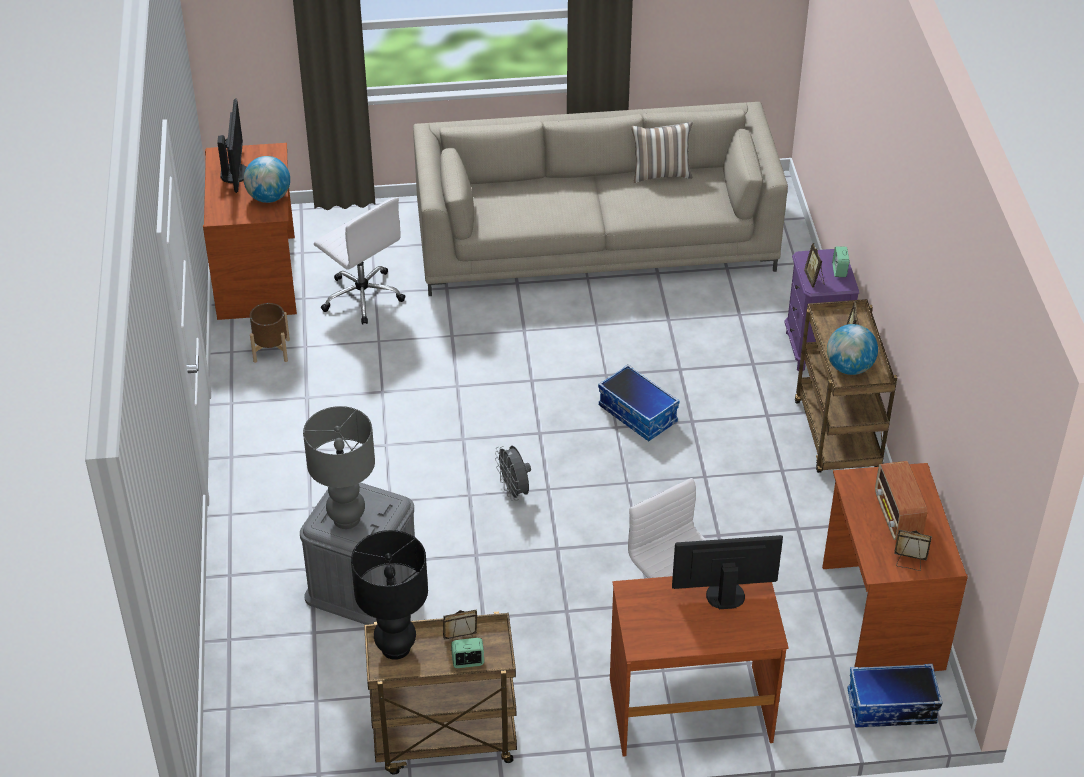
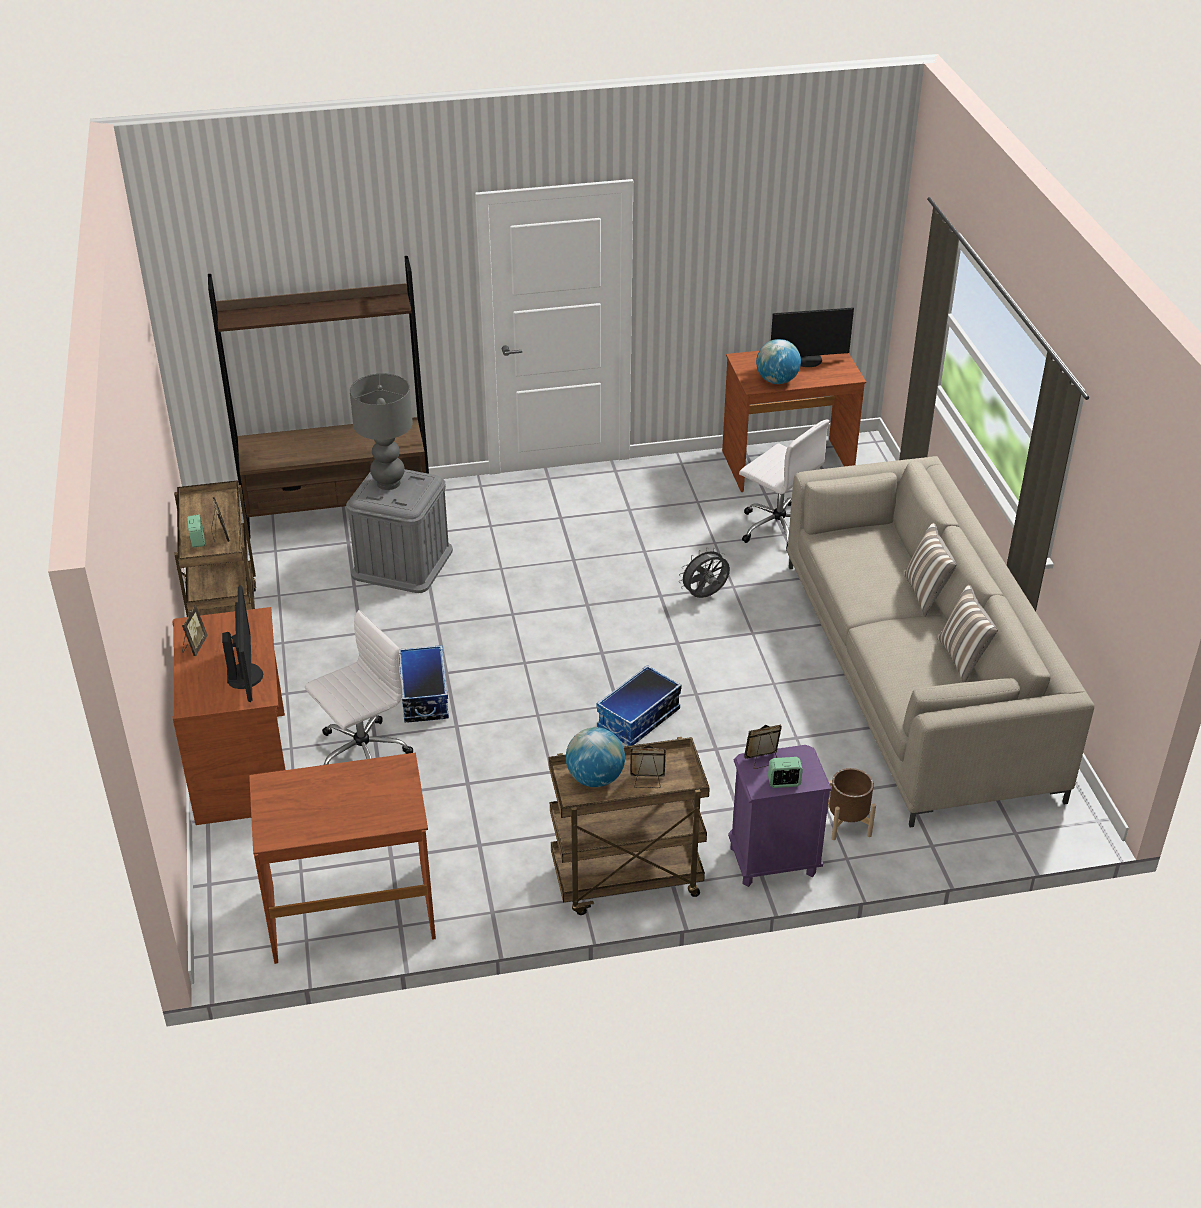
camera: 85 degrees right, 5 degrees down
(248, 642) = (339, 511): none -> brown bookcase
(271, 350) = (688, 484): brown planter -> brown planter (847, 823)
(362, 296) = (777, 527): white office chair -> white office chair turned 90 degrees counterclockwise
(395, 647) = (219, 503): black table lamp -> none
(514, 491) = (519, 641): grey fan -> grey fan (705, 596)
(572, 180) = (926, 594): none -> pillow
(891, 708) = (228, 915): storage box -> storage box (423, 696)
(897, 517) = (343, 800): radio -> none
(909, 562) = (275, 807): picture frame -> picture frame (194, 646)

